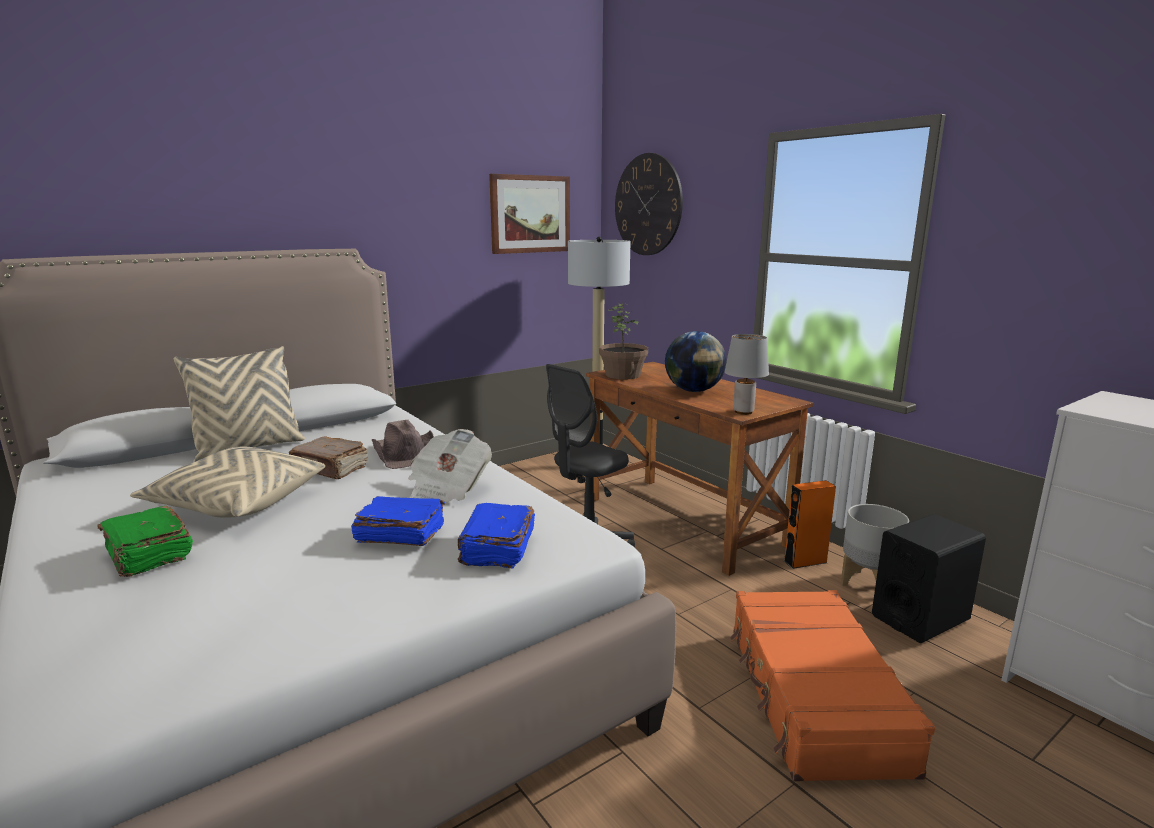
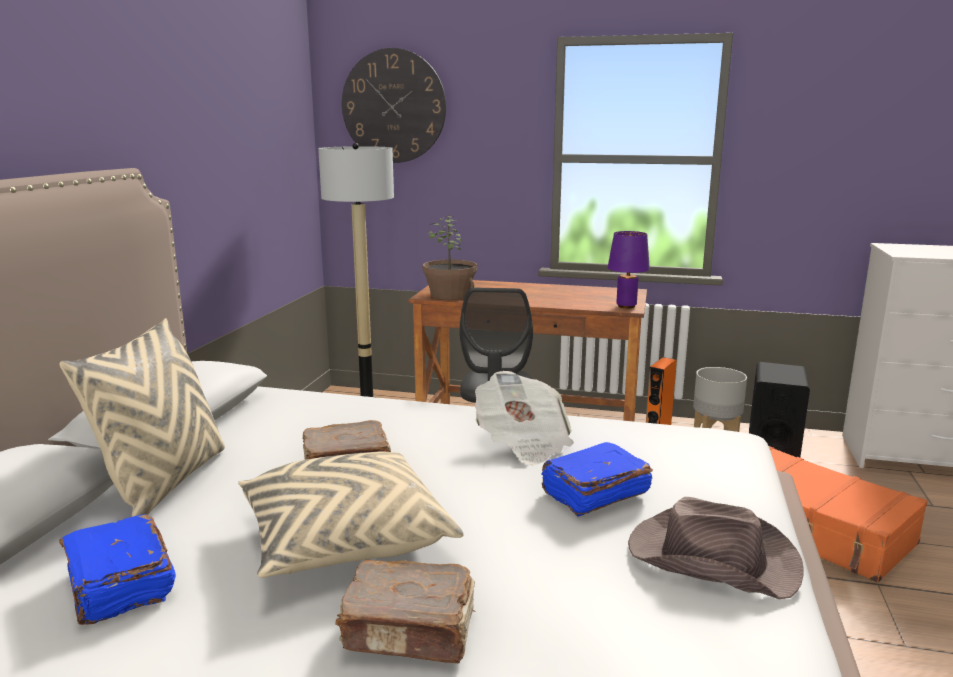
camera: 40 degrees left, 0 degrees up
(148, 555) = (411, 631): green book -> brown book
(406, 453) = (387, 424): brown hat -> brown hat (710, 557)
(497, 549) = (695, 471): blue book -> blue book (119, 586)
(530, 214) = (265, 117): picture -> none
(693, 390) = (545, 297): globe -> none
(742, 412) = (625, 306): grey table lamp -> purple table lamp

